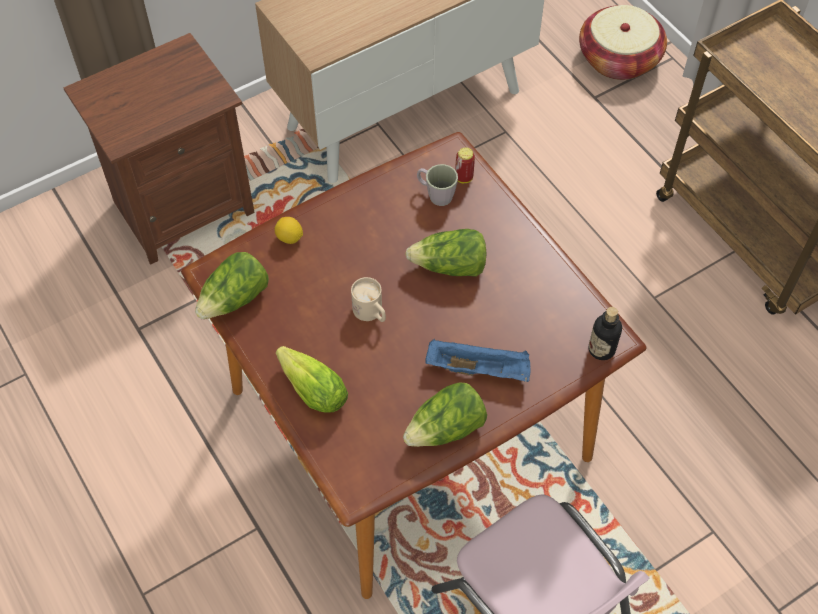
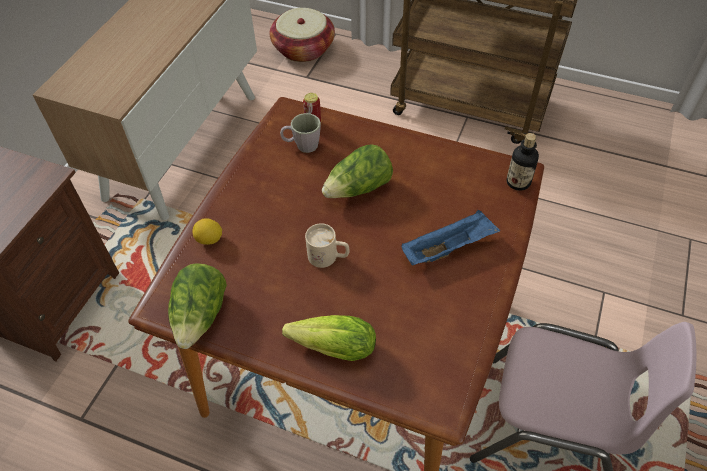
camera: 35 degrees left, 5 degrees down
(446, 429) = (467, 308): lettuce -> none

